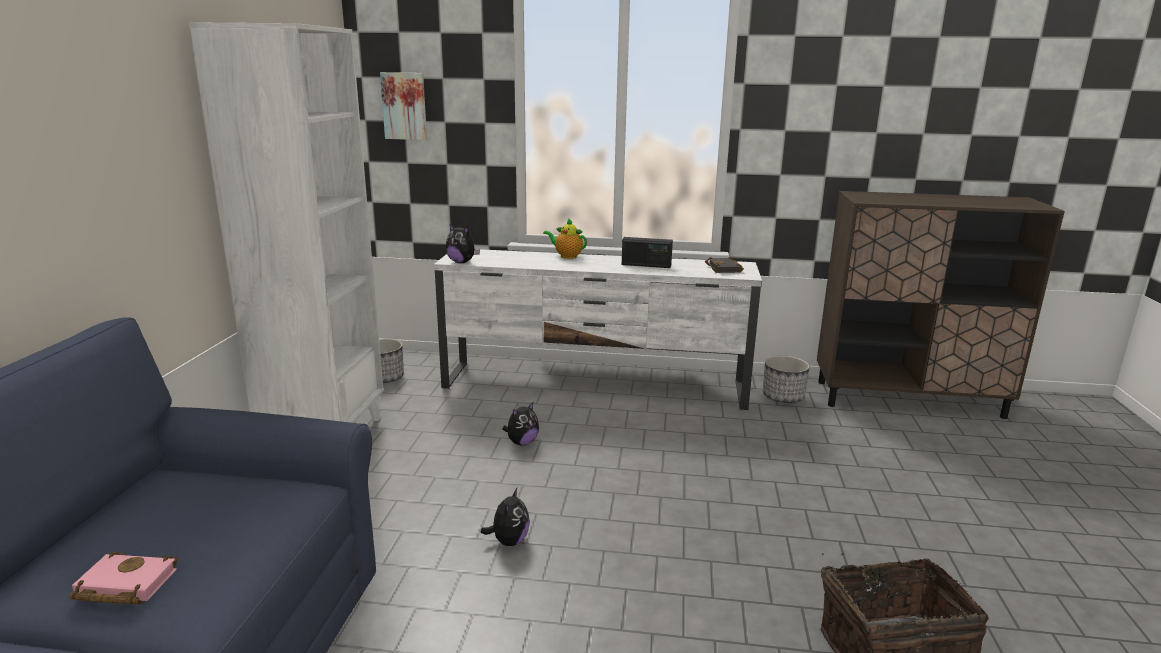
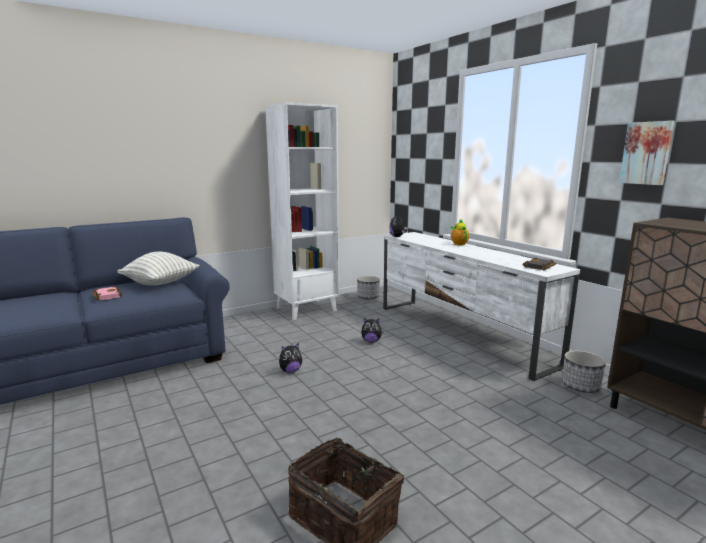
camera: 50 degrees right, 5 degrees down
(178, 497) = (161, 283): none -> pillow
(404, 106) = (409, 150): picture -> picture (646, 153)
(646, 265) = (491, 255): radio -> none

